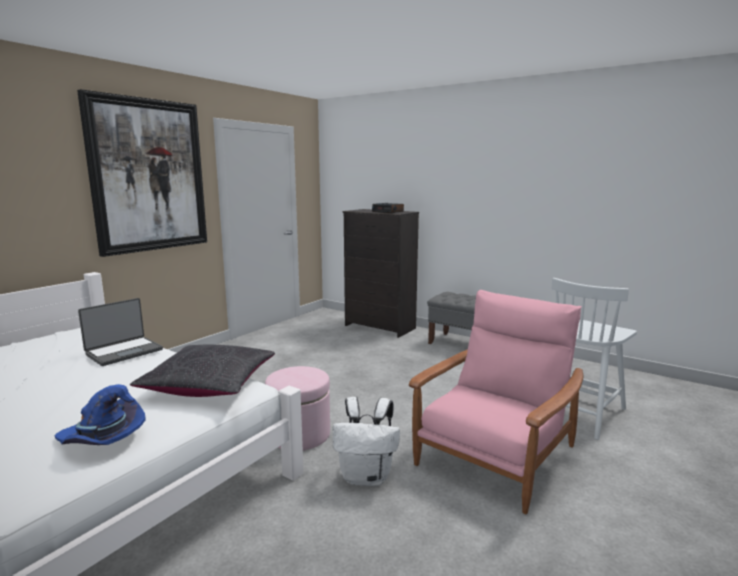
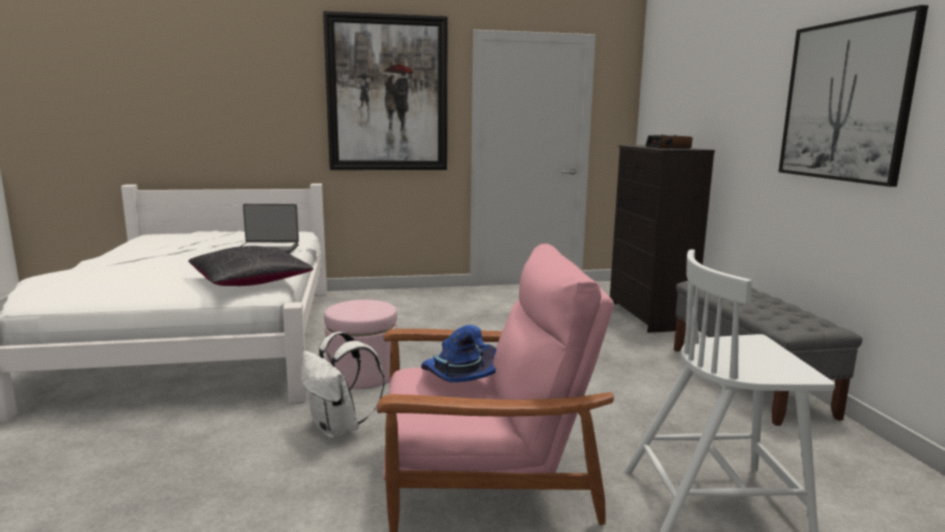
camera: 45 degrees right, 0 degrees up
(102, 439) = (125, 289): blue hat -> blue hat (457, 378)
(519, 184) = (845, 101): none -> picture

